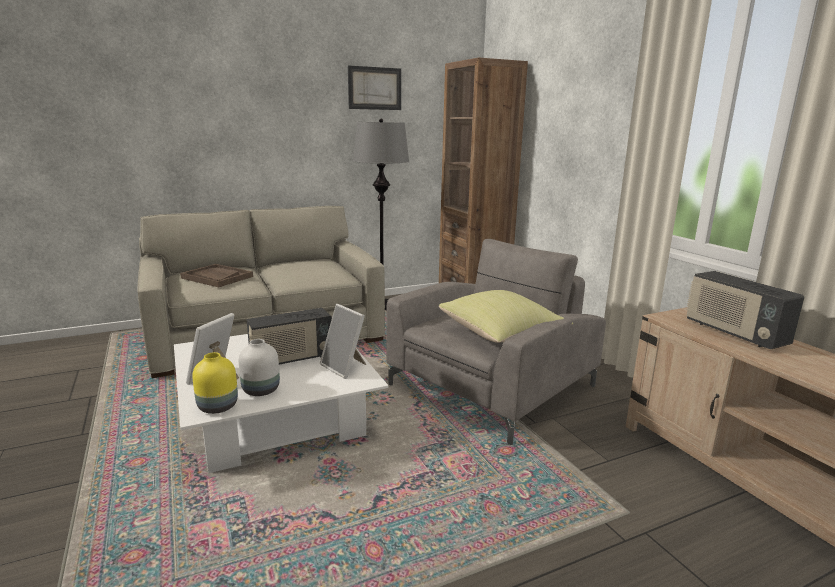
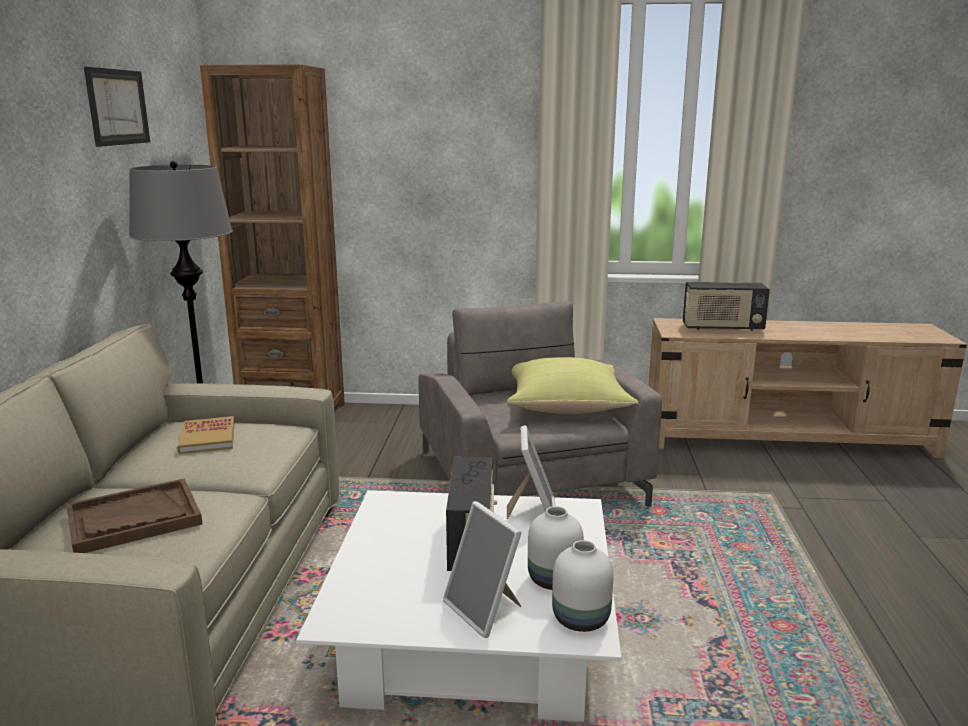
camera: 60 degrees left, 0 degrees up
(217, 406) = (579, 619): yellow vase -> white vase
(311, 267) = (207, 438): none -> book
(345, 367) = (533, 512): picture frame -> picture frame turned 75 degrees counterclockwise

